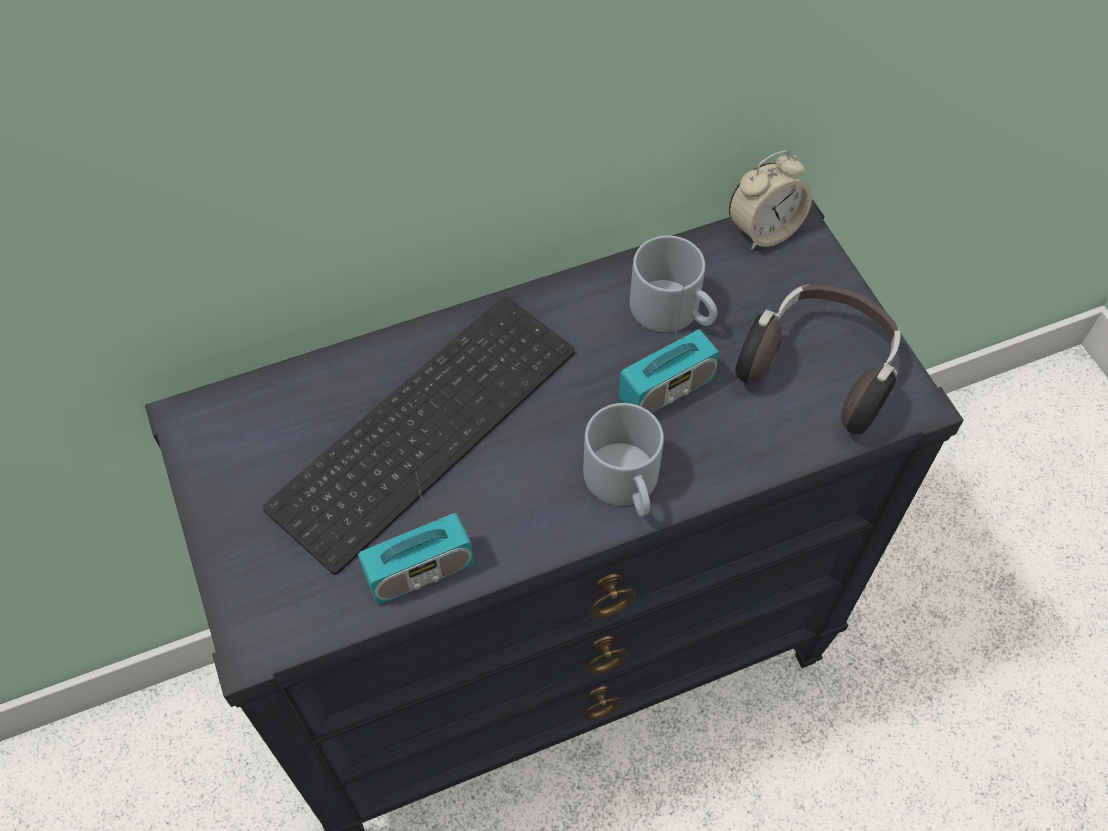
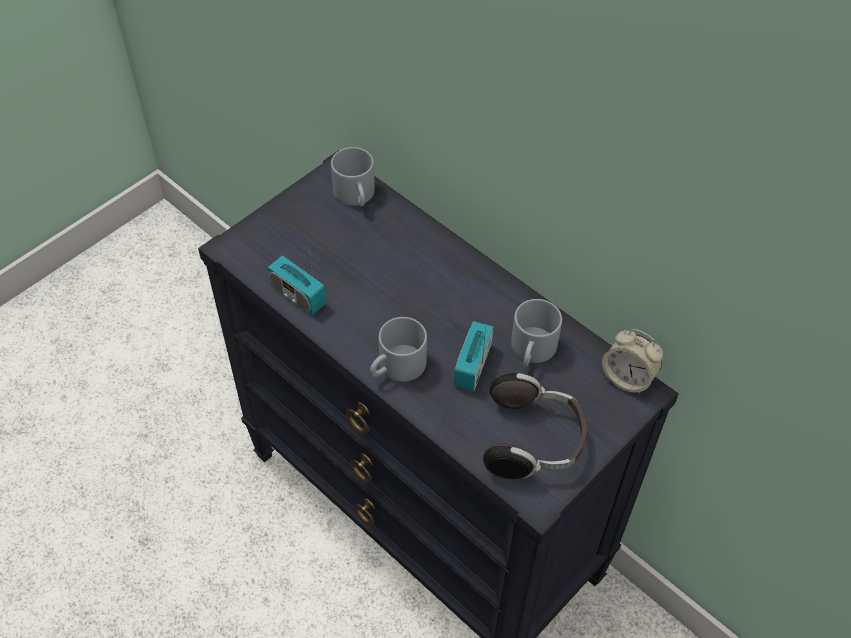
camera: 65 degrees right, 5 degrees down
(262, 414) = (357, 196): none -> grey mug
(423, 422) = (388, 262): keyboard -> none
(666, 389) = (472, 365): radio -> radio turned 75 degrees clockwise

